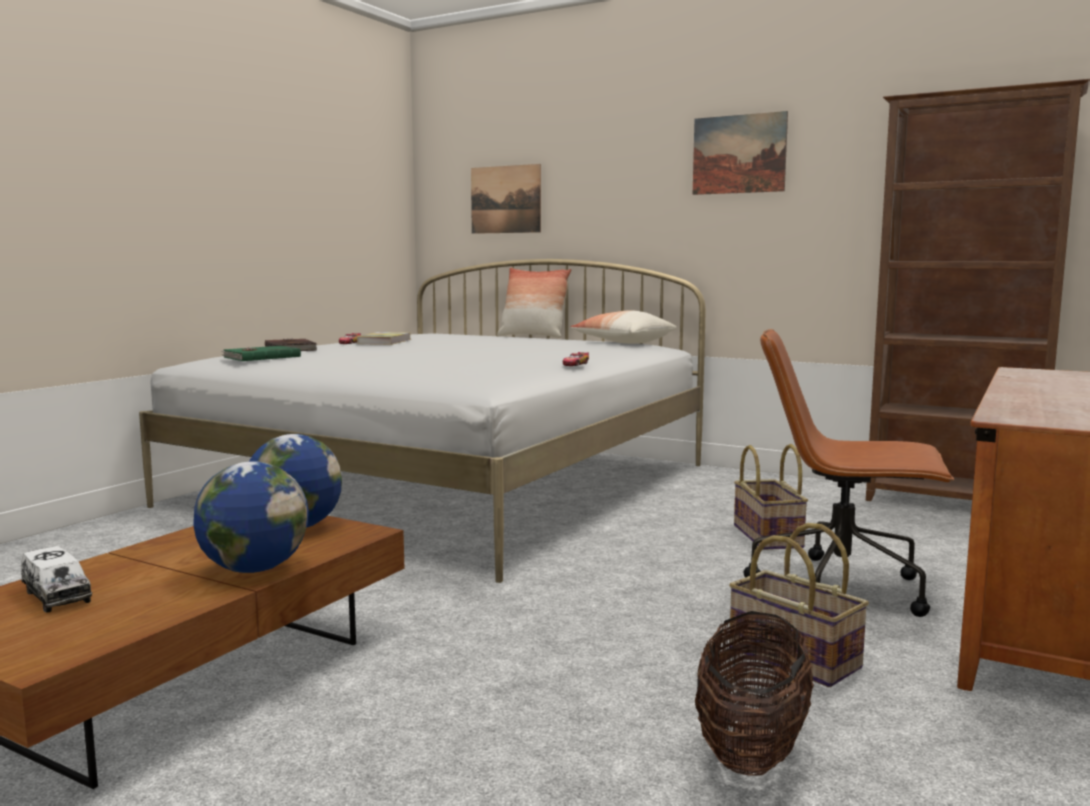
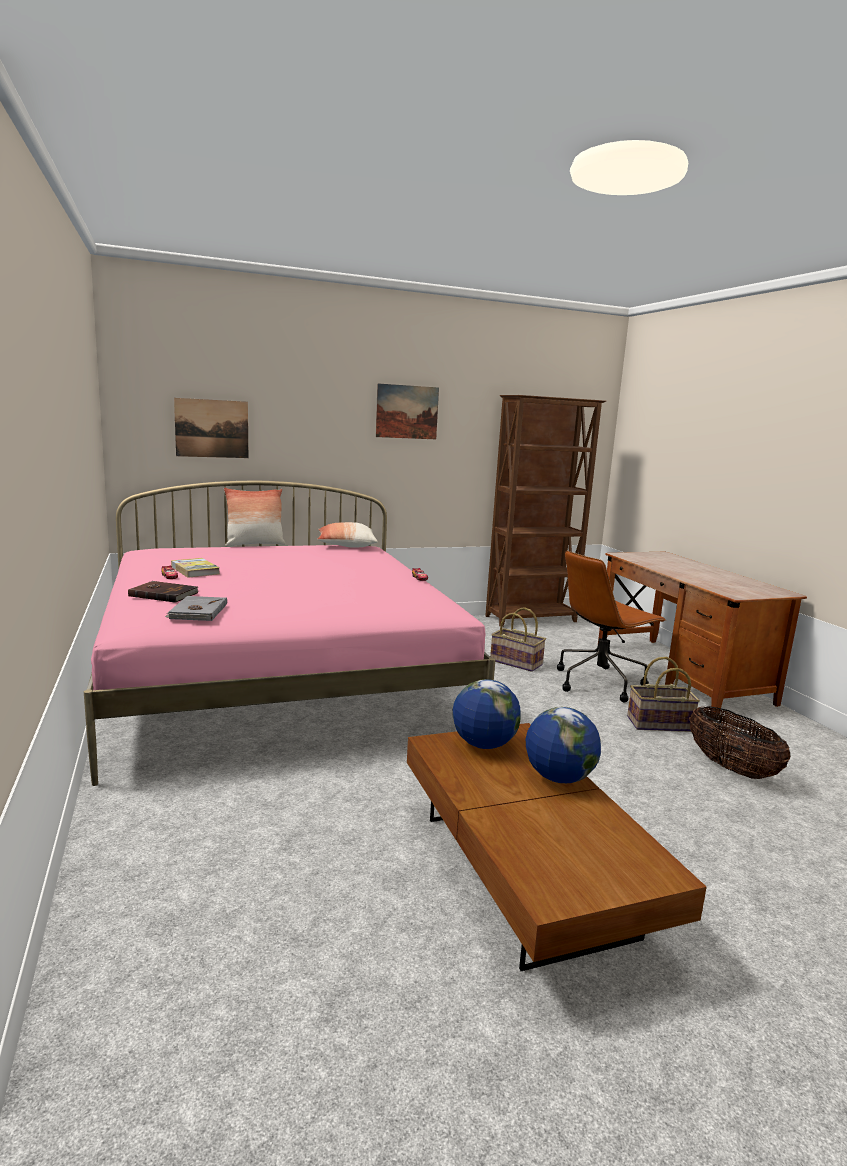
camera: 50 degrees left, 5 degrees up
(56, 595) = (543, 846): toy truck -> none
(261, 357) = (197, 611): green book -> grey book
(450, 484) = (280, 679): white bed -> pink bed

